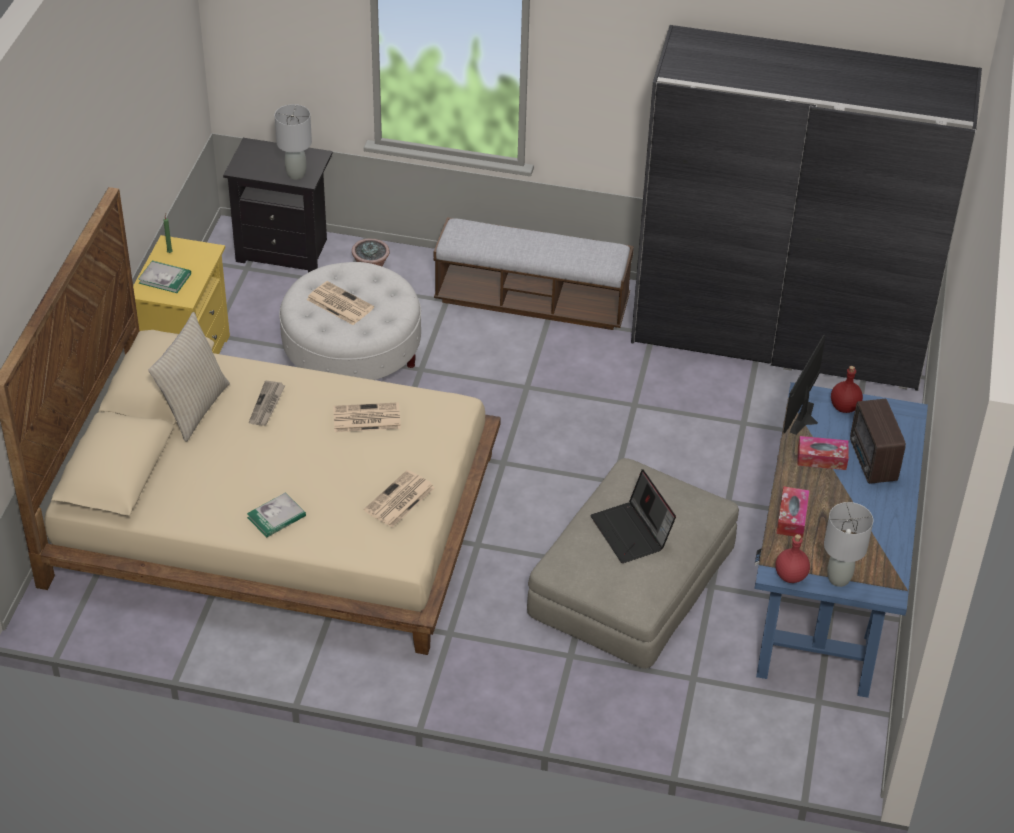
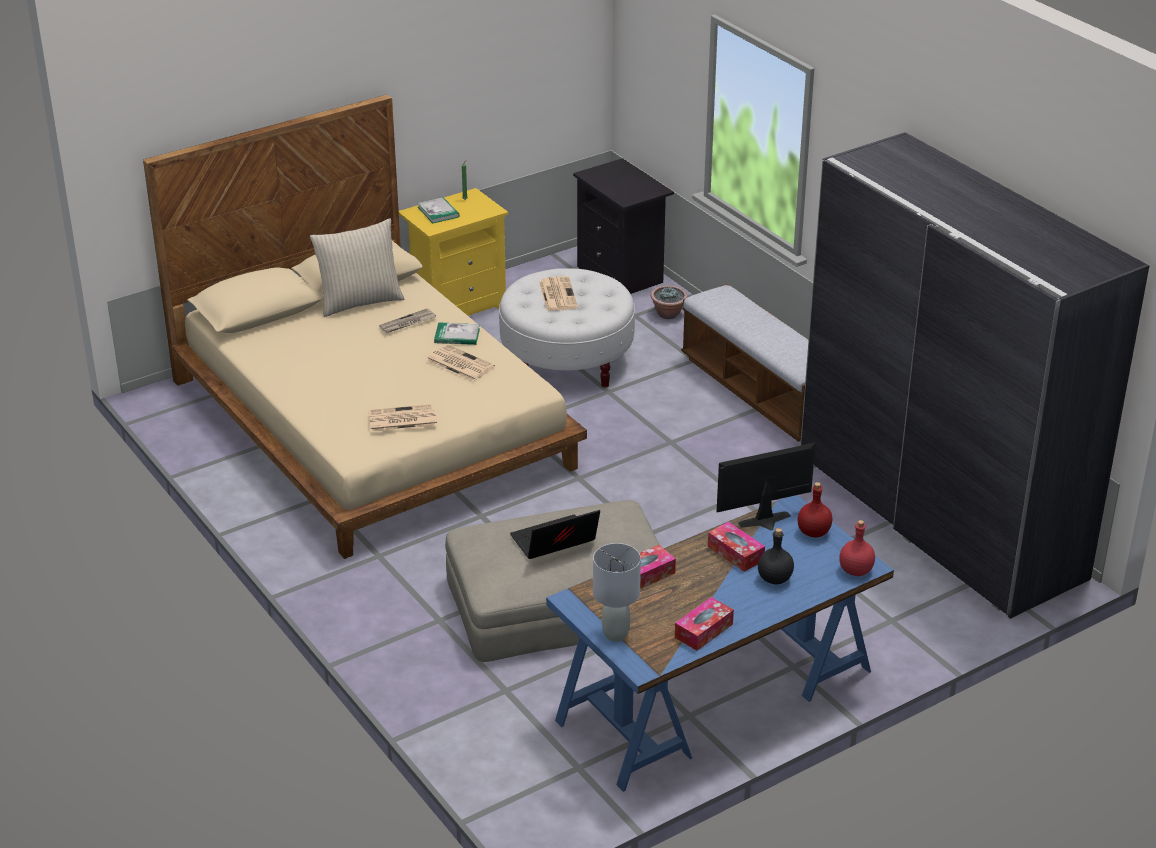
camera: 45 degrees right, 10 degrees down
(276, 517) = (310, 386): book -> book (457, 336)
(296, 174) = (624, 194): grey table lamp -> none
(632, 532) = (553, 542): laptop -> laptop turned 45 degrees clockwise
(790, 576) = (579, 610): red bottle -> red bottle (855, 571)
(872, 462) = (775, 579): radio -> black bottle
(886, 535) = (703, 631): none -> tissue box

